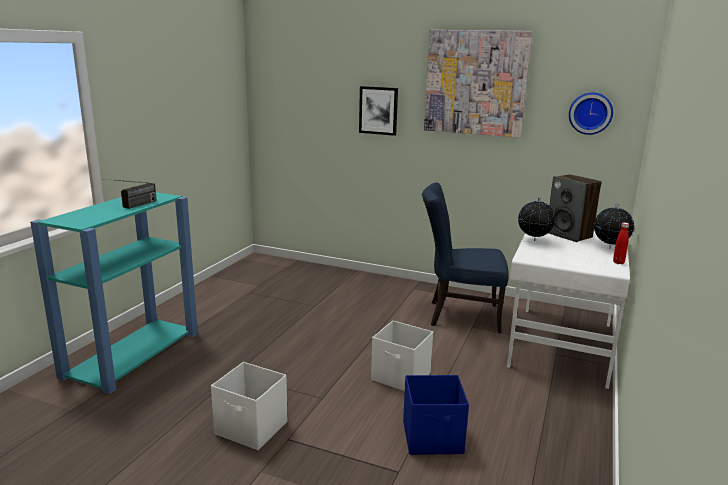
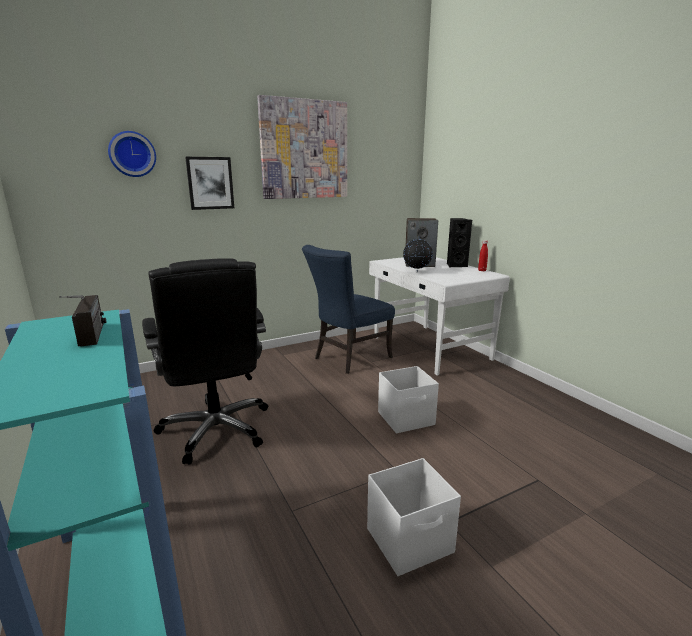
camera: 50 degrees left, 0 degrees up
(281, 314) = (216, 429): none -> black office chair
(433, 438) = (503, 443): blue storage box -> none
(590, 113) = (389, 172): wall clock -> wall clock (132, 154)
(610, 248) = (456, 265): globe -> black speaker

